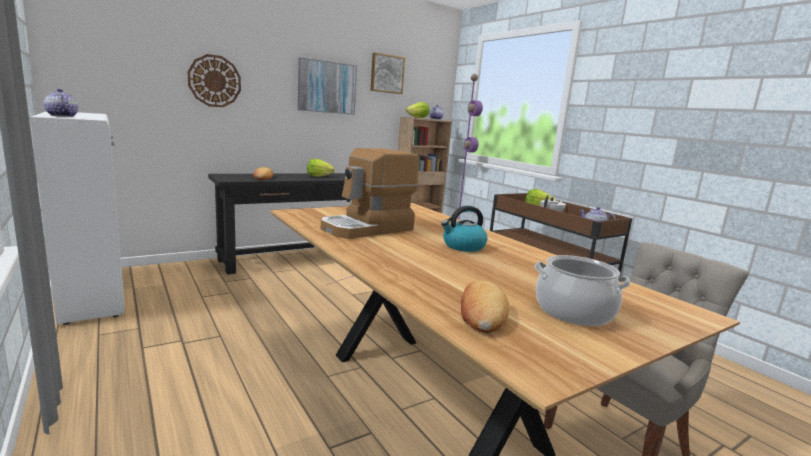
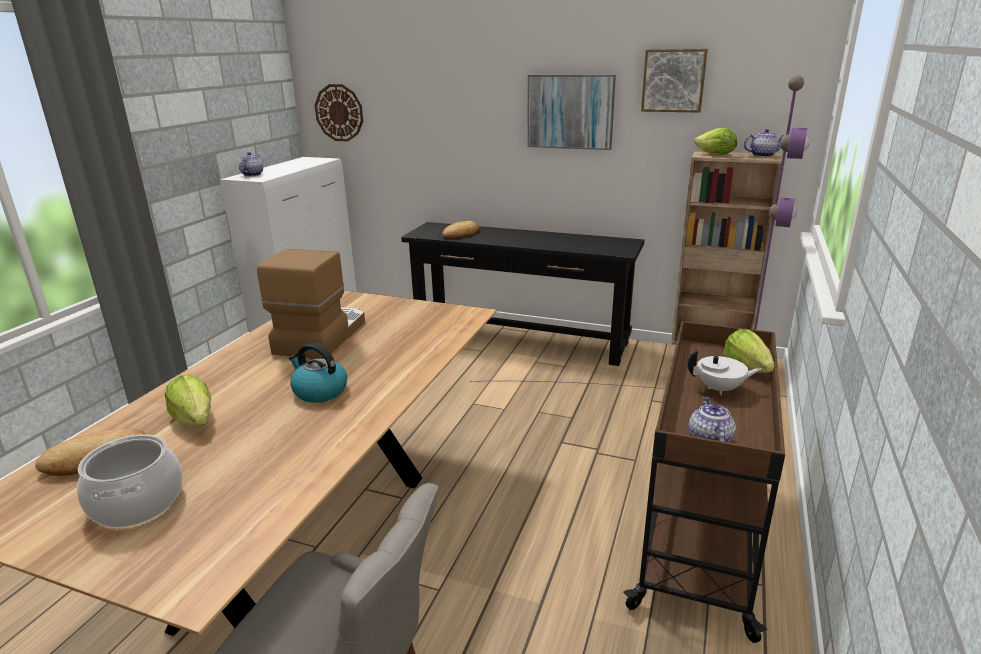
camera: 55 degrees right, 10 degrees up
(214, 81) = (433, 116): wall clock -> wall clock (339, 113)
(319, 176) = (534, 238): lettuce -> lettuce (195, 420)
(367, 228) = (320, 336): coffee machine -> coffee machine turned 90 degrees clockwise

